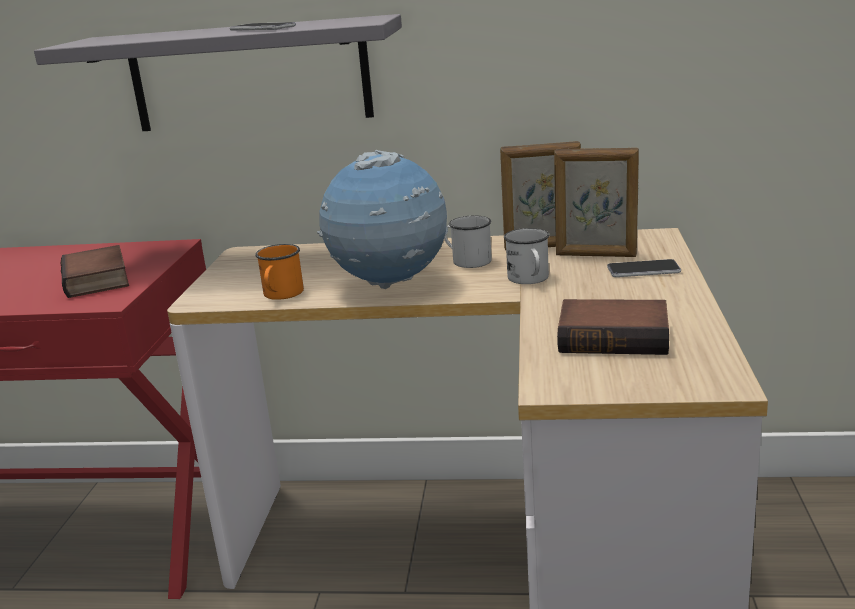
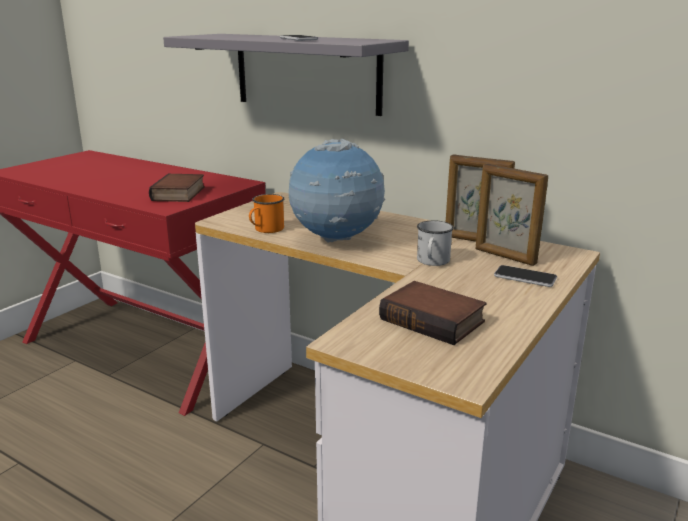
camera: 25 degrees right, 0 degrees up
(467, 260) = (408, 237): white mug -> none

